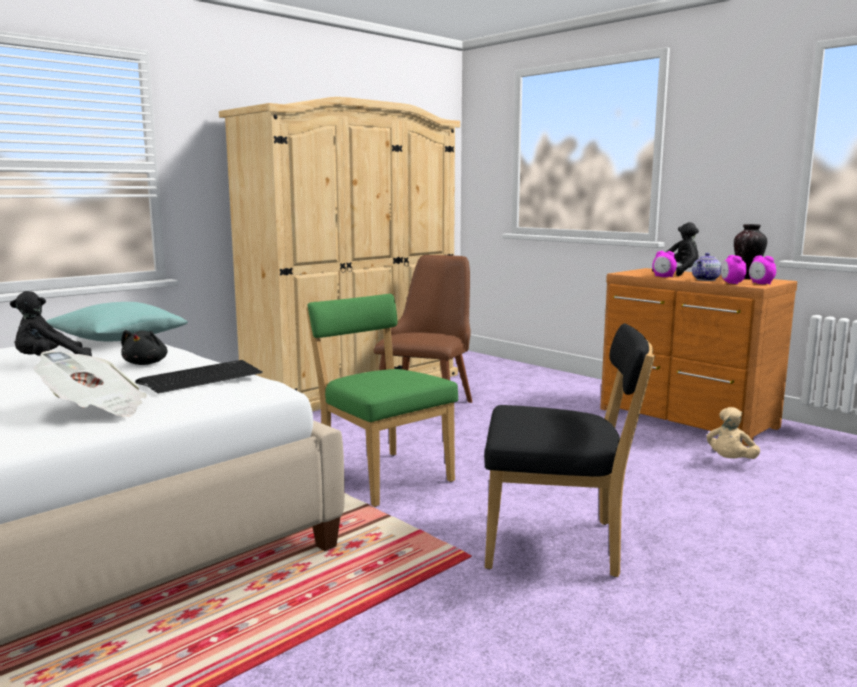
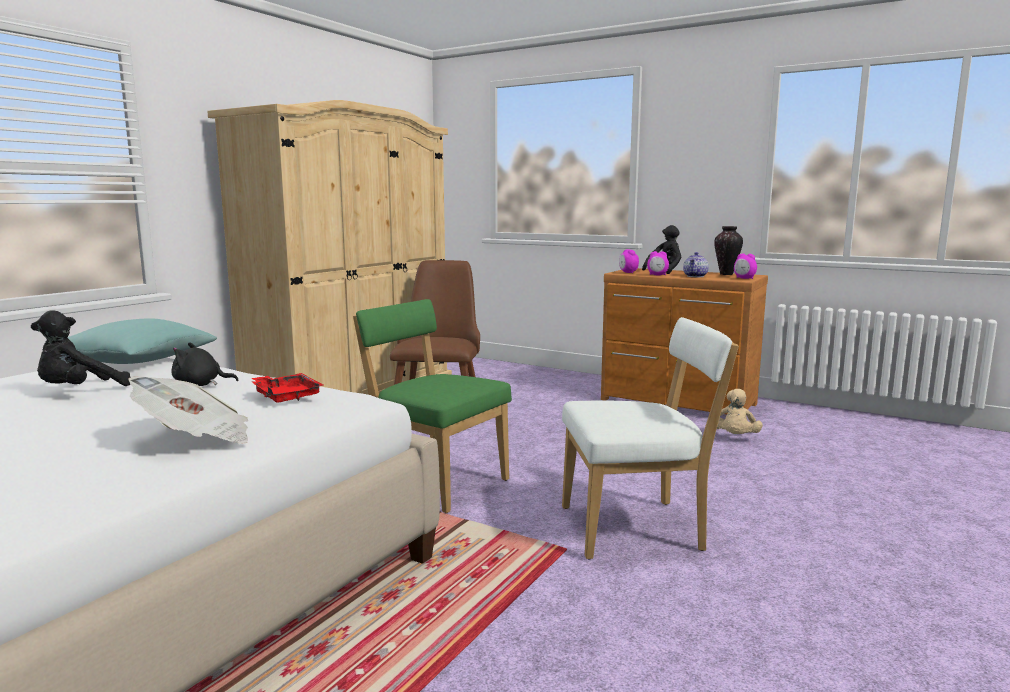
camera: 15 degrees left, 0 degrees up
(146, 363) = (200, 385): black plush toy -> black plush toy turned 105 degrees clockwise
(201, 378) = (286, 396): keyboard -> red tray
(559, 545) = (638, 528): black chair -> white chair
(731, 283) = (721, 279): alarm clock -> alarm clock (628, 272)

